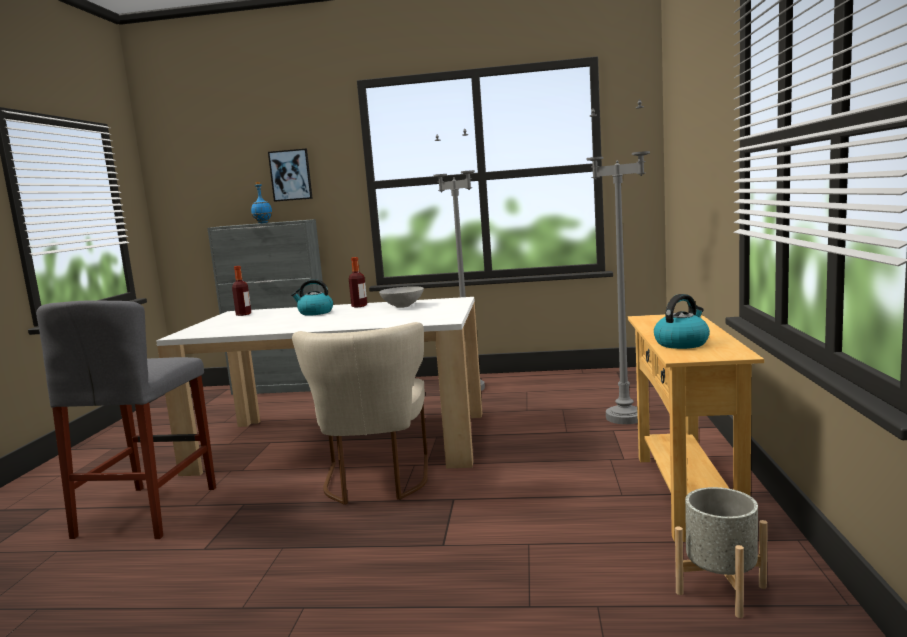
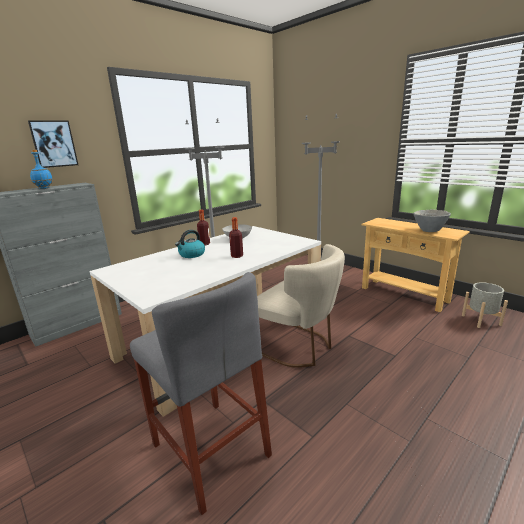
camera: 50 degrees left, 10 degrees up
(243, 314) = (126, 269): bottle -> bottle (237, 256)
(681, 343) = (429, 231): kettle -> grey bowl

